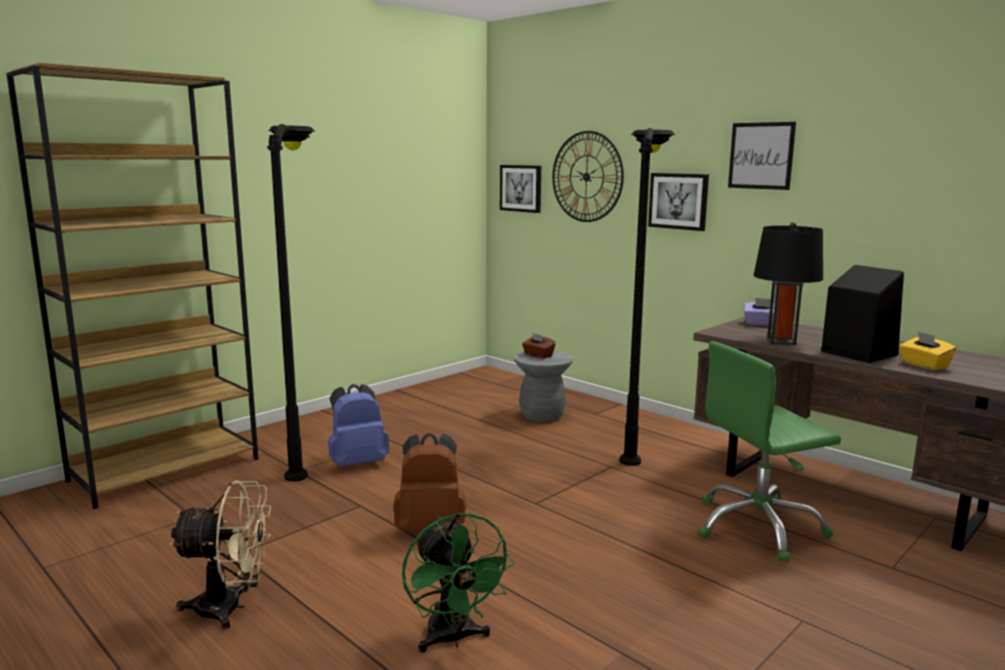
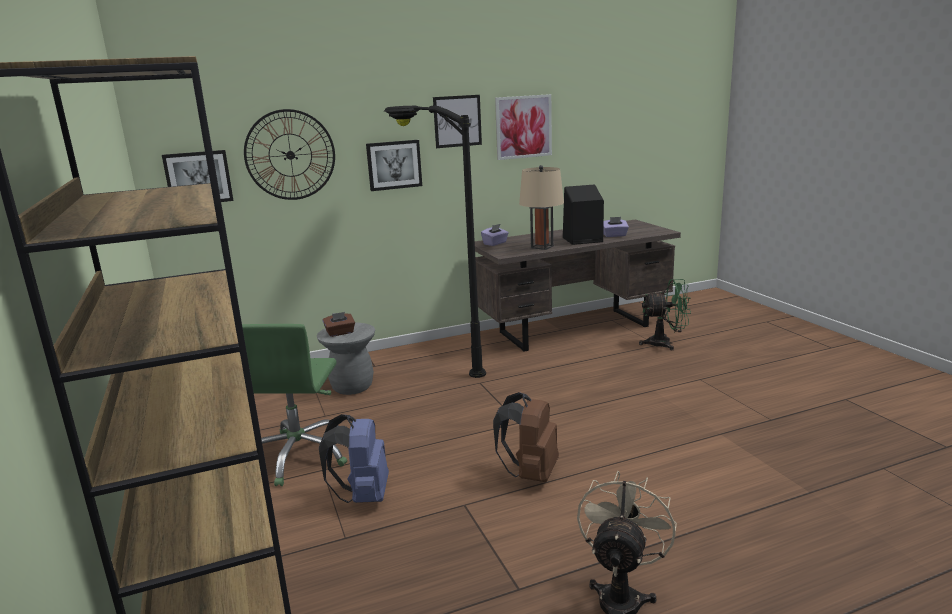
camera: 65 degrees left, 5 degrees up
(306, 449) = (289, 527): black floor lamp -> none
(453, 639) = (695, 488): green fan -> green fan (665, 343)
(758, 527) = (598, 362): green office chair -> green office chair (299, 455)
(781, 341) = (542, 247): black table lamp -> beige table lamp
(859, 171) = (523, 127): none -> picture
(924, 365) = (614, 235): yellow tissue box -> purple tissue box

